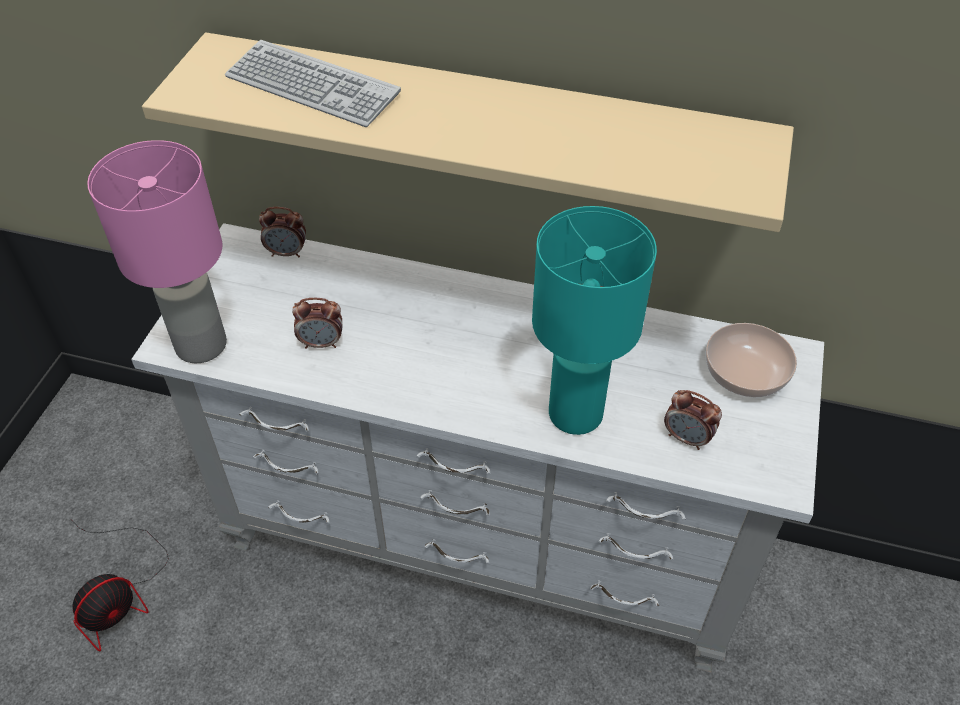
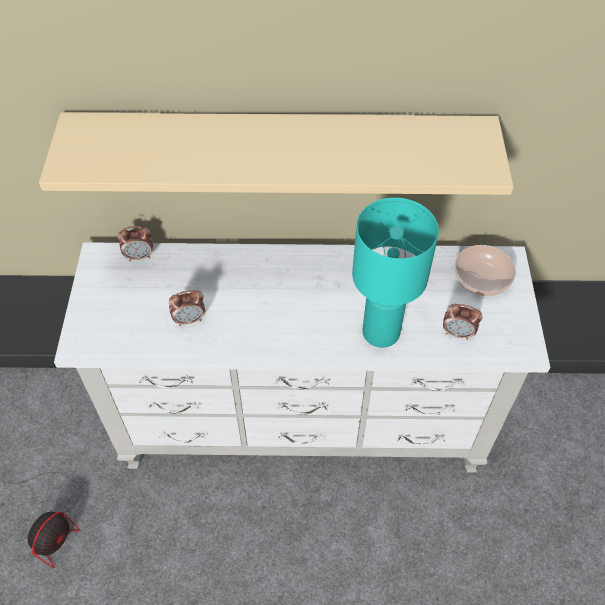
camera: 15 degrees left, 5 degrees up
(199, 345) = (101, 340): pink table lamp -> none
(312, 86) = (160, 143): keyboard -> none

